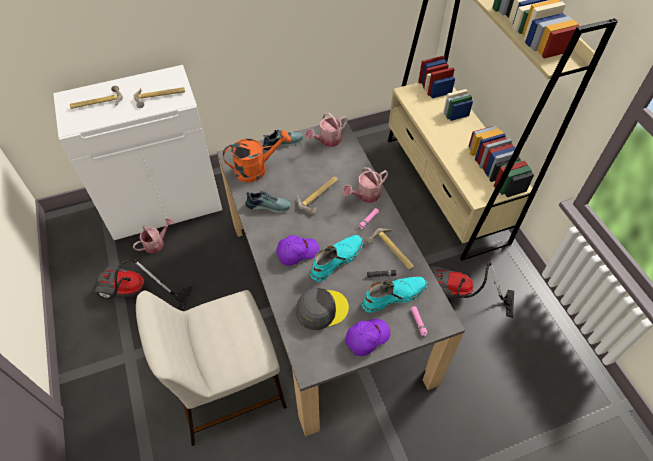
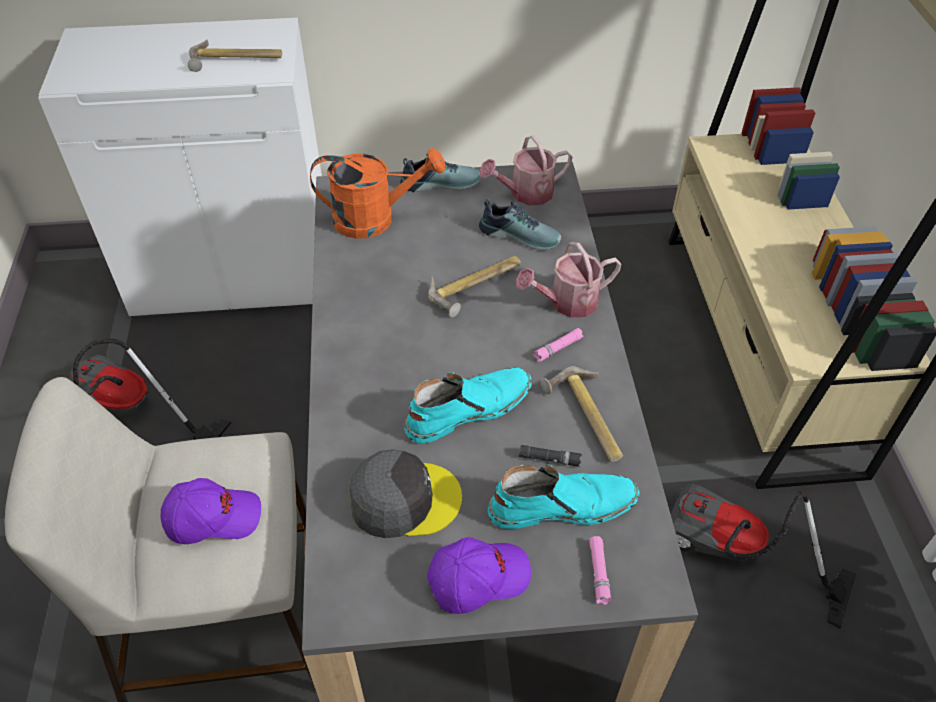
camera: 15 degrees right, 5 degrees down
(97, 102) = (128, 52): hammer -> none
(156, 243) = (198, 336): watering can -> none
(268, 205) = (374, 283): shoe -> shoe (520, 234)
(297, 252) = (396, 379): purple cap -> purple cap (213, 517)

